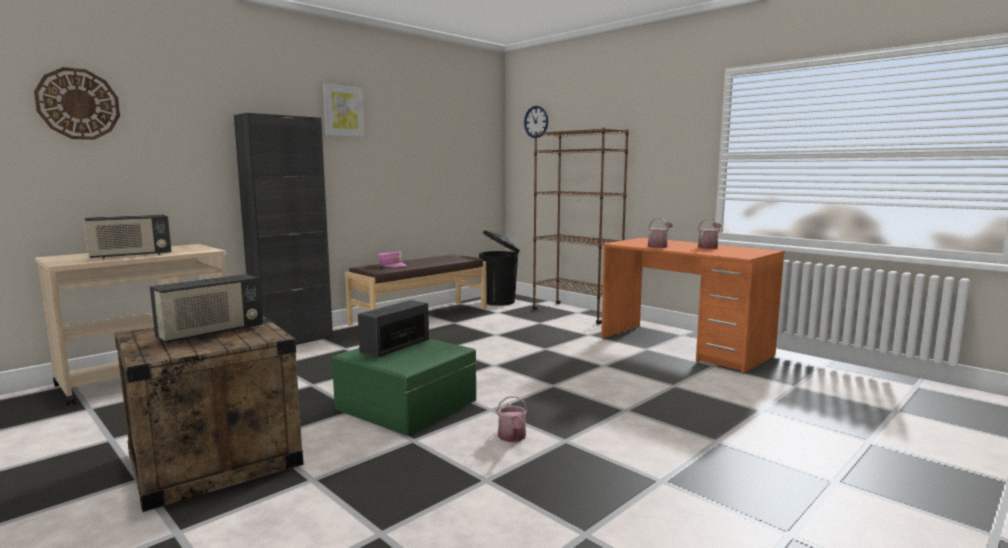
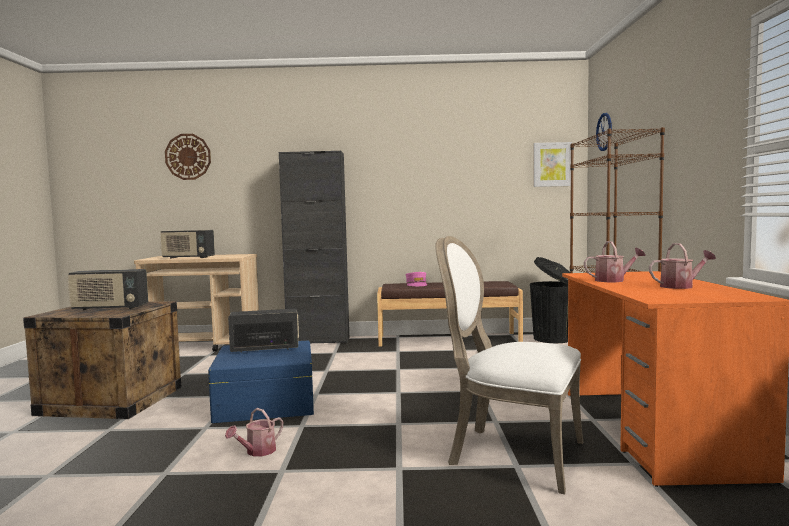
camera: 45 degrees right, 5 degrees down
(343, 111) = (382, 143): picture -> picture (552, 164)
(405, 404) = (264, 402): green storage box -> blue storage box
(657, 380) = (510, 454): none -> white chair

